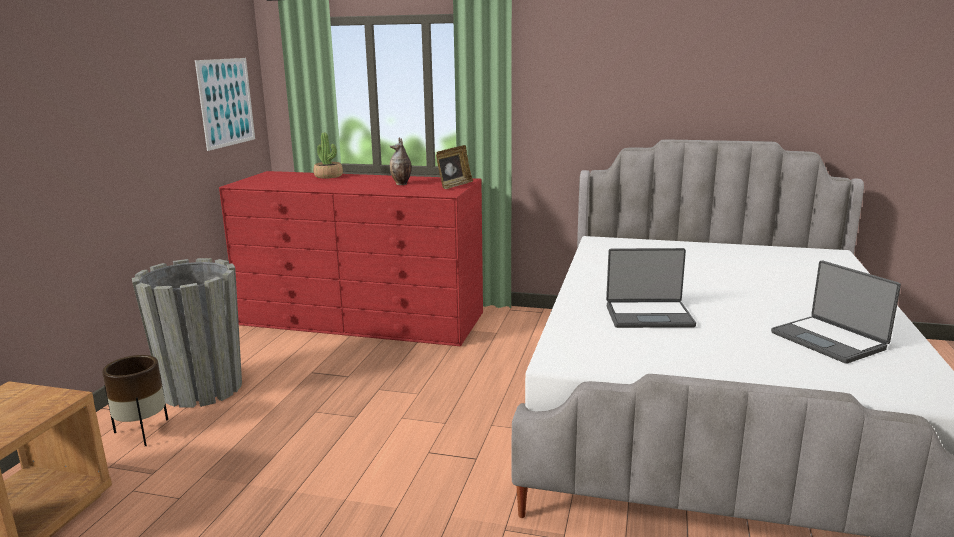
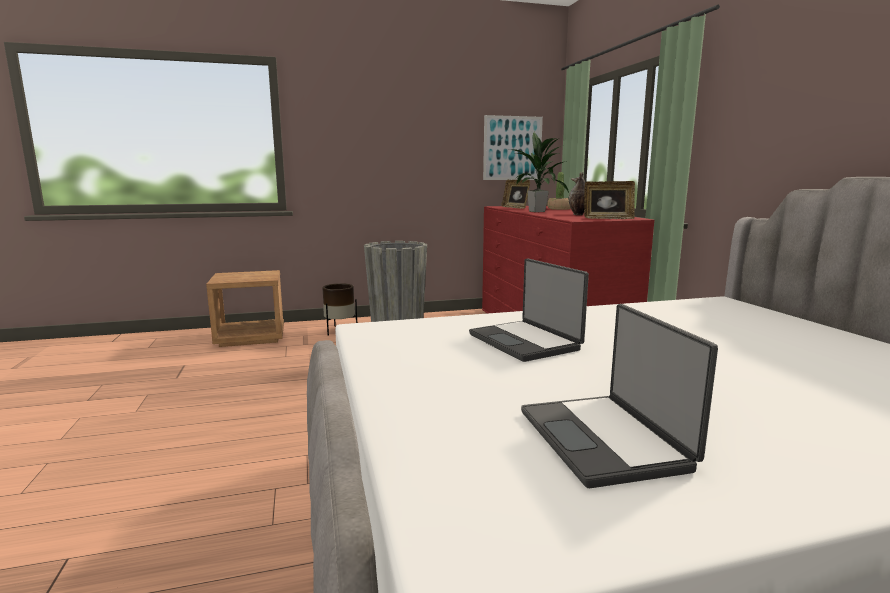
camera: 60 degrees right, 5 degrees down
(276, 183) = (515, 207): none -> picture frame
(341, 186) = (537, 211): none -> potted plant
(829, 340) = (605, 439): laptop -> laptop turned 45 degrees counterclockwise

